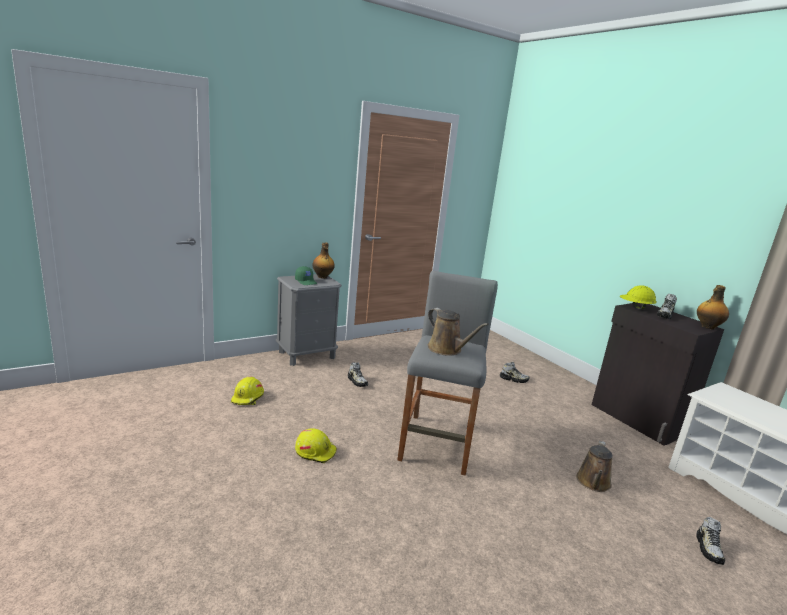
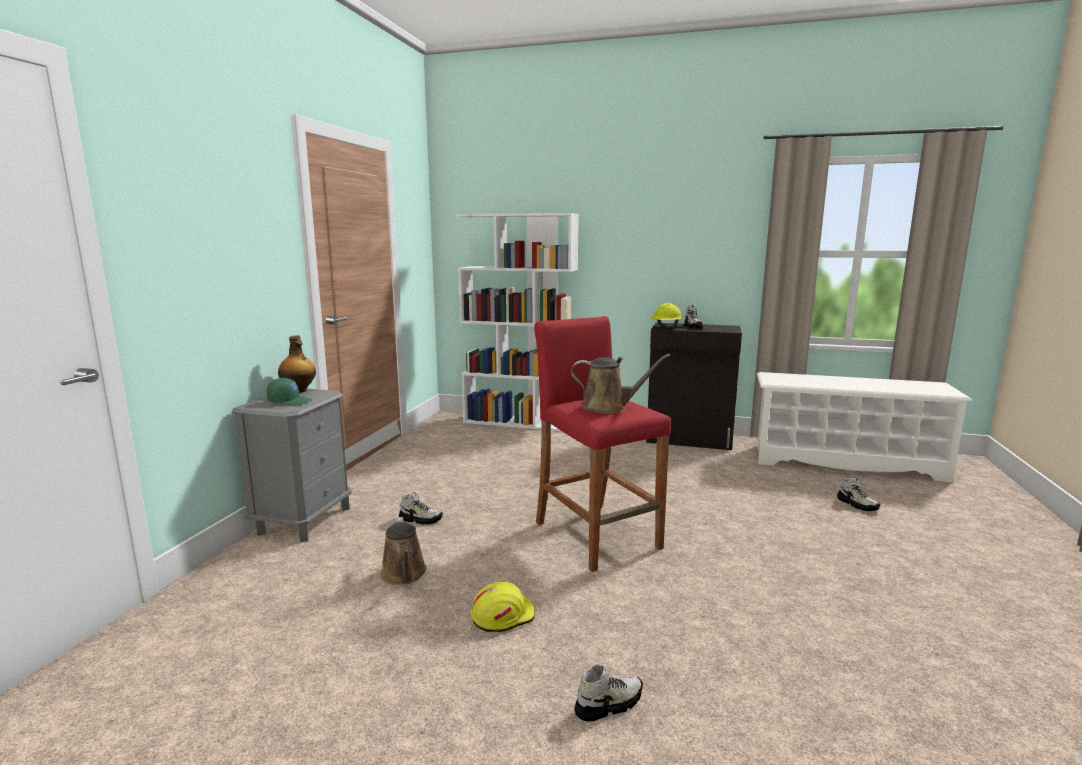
camera: 40 degrees left, 5 degrees down
(248, 398) = (309, 610): yellow hard hat -> none
(437, 443) = (597, 535): grey stool -> red stool
(513, 379) = (561, 448): shoe -> shoe (609, 704)
(515, 350) = (520, 422): none -> white bookcase
(593, 483) = (742, 500): brown watering can -> brown watering can (404, 575)
(707, 327) = (730, 327): bottle -> none

